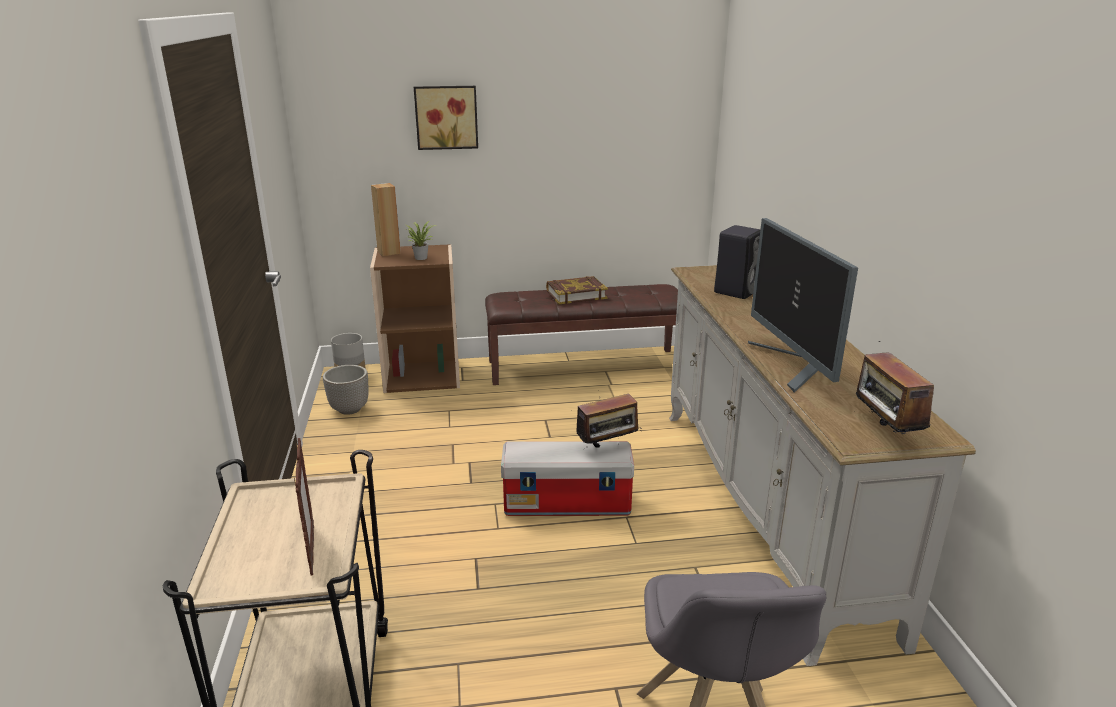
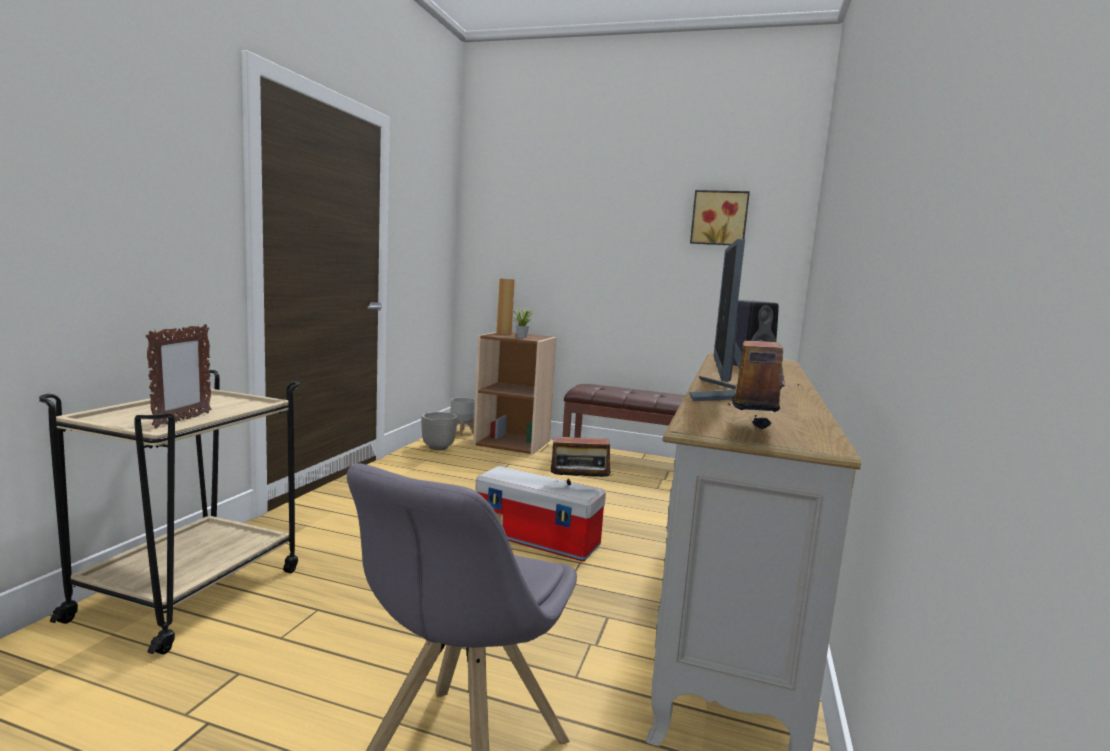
camera: 25 degrees right, 15 degrees down
(446, 117) = (567, 234): picture -> picture (719, 218)
(576, 294) = (651, 393): book -> none

